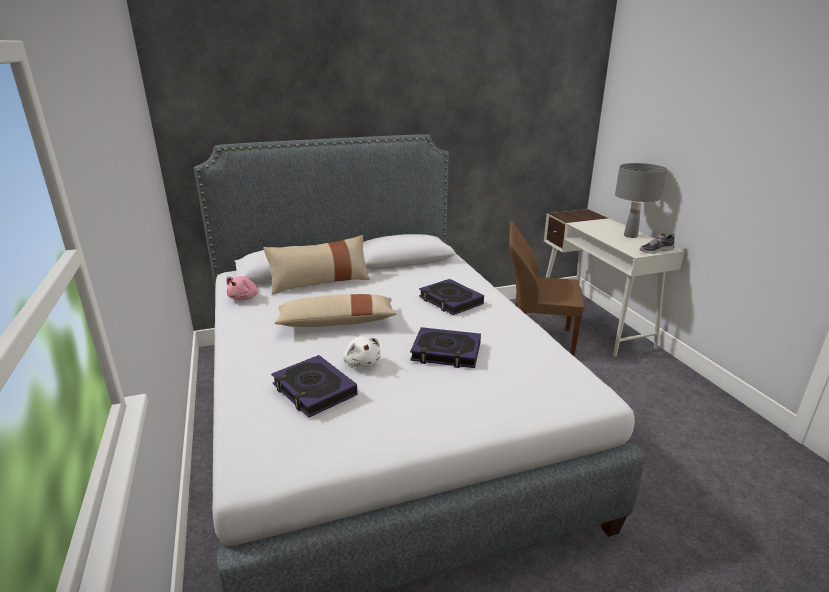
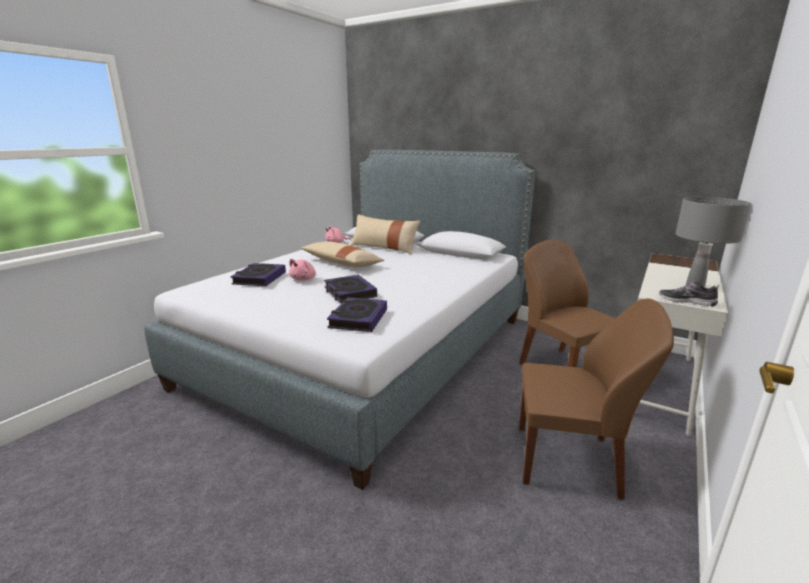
camera: 50 degrees right, 5 degrees down
(362, 362) = (304, 279): white plush toy -> pink plush toy
(450, 301) = (424, 276): book -> book (358, 319)
(651, 406) = (570, 461): none -> brown chair

